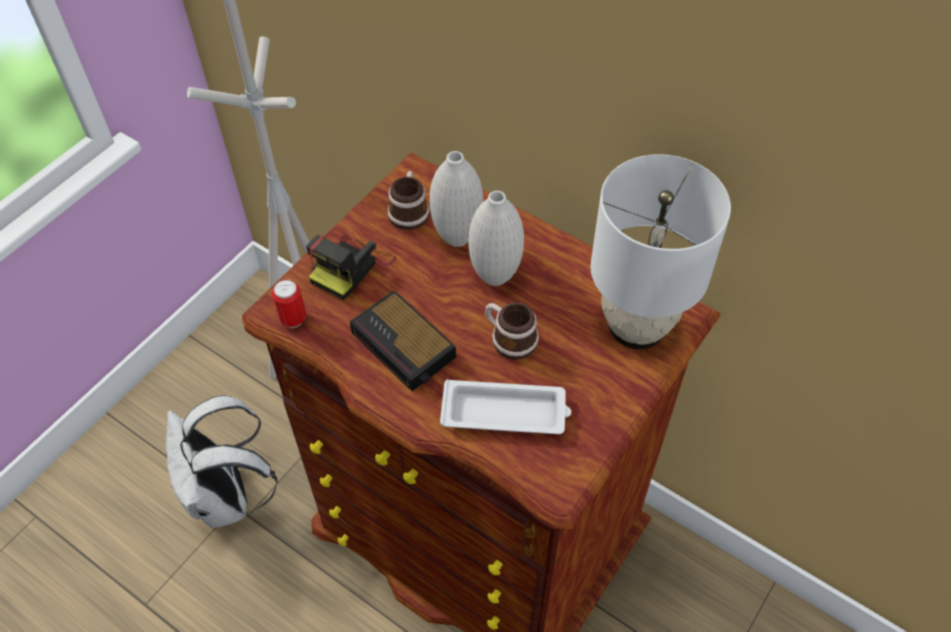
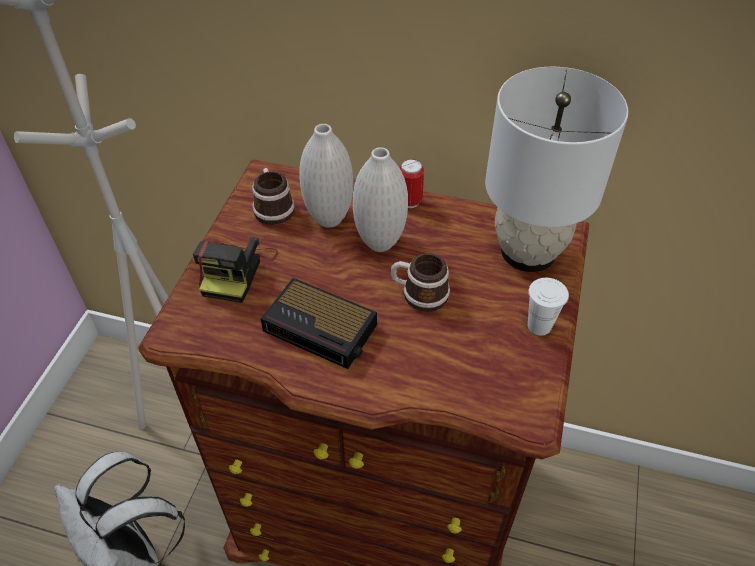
camera: 20 degrees left, 5 degrees down
(293, 319) = (196, 334): can -> can (409, 201)
(506, 412) = (448, 361): white tray -> none
(609, 404) = (539, 326): none -> white cup

